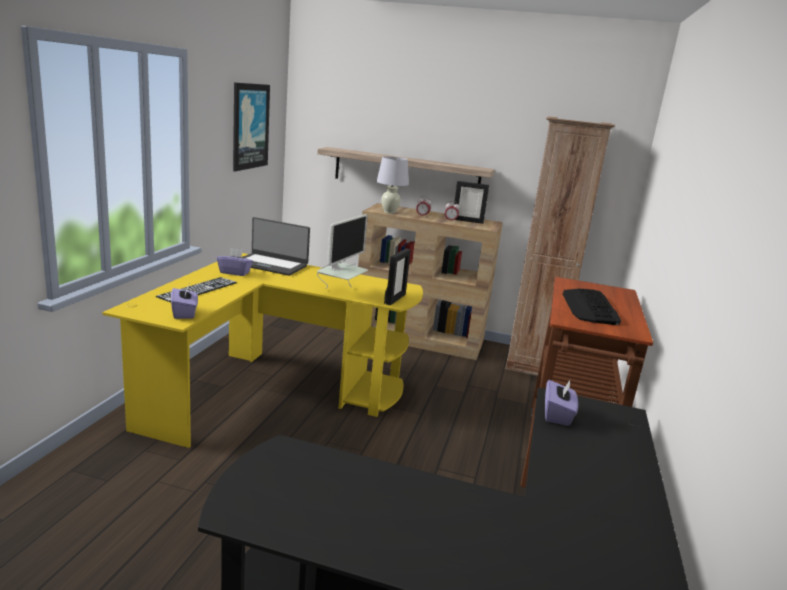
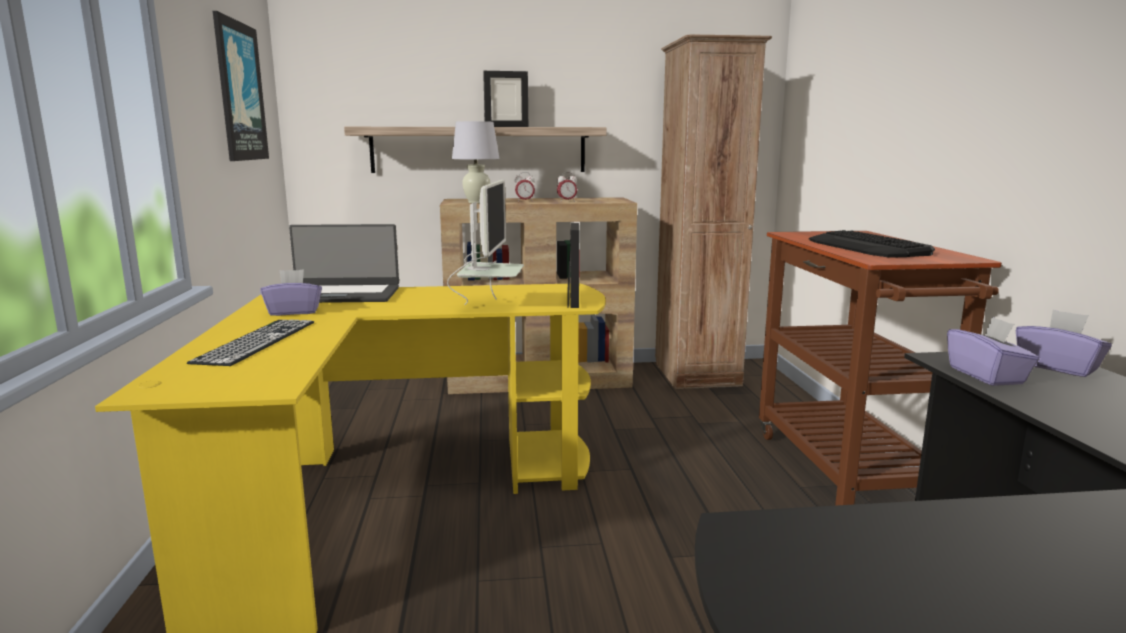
camera: 20 degrees left, 5 degrees down
(184, 313) = (271, 375): purple tissue box -> purple tissue box (1057, 367)
(467, 221) = (585, 199): picture frame -> picture frame (506, 127)

